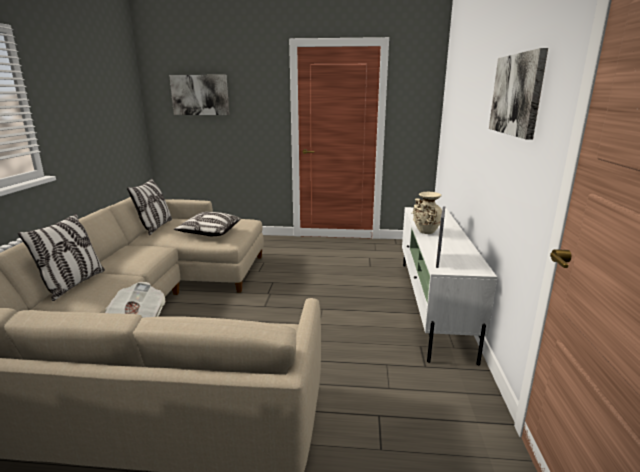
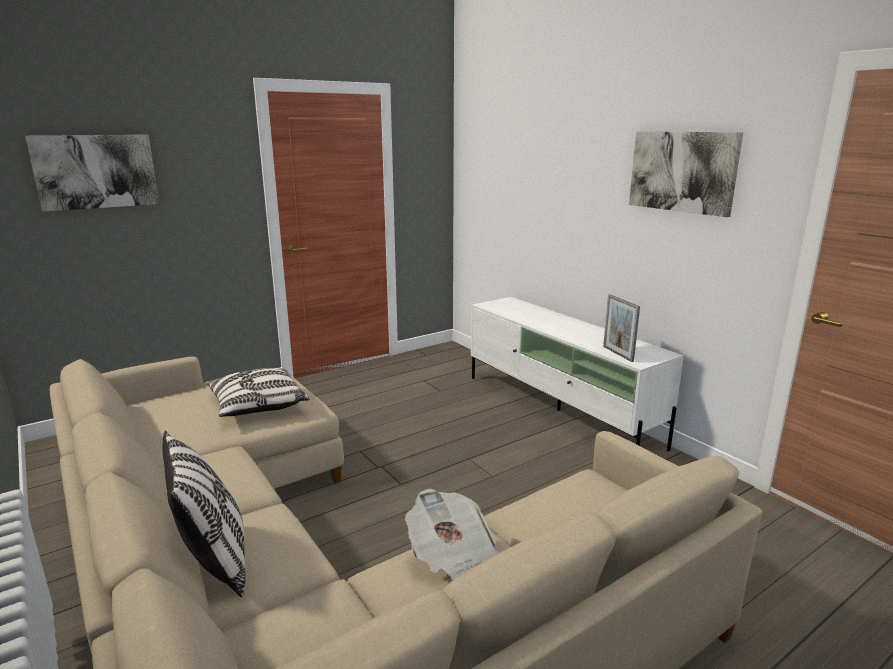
camera: 40 degrees left, 0 degrees up
(155, 227) = (142, 426): pillow -> none
(425, 232) = (549, 328): beige vase -> none

